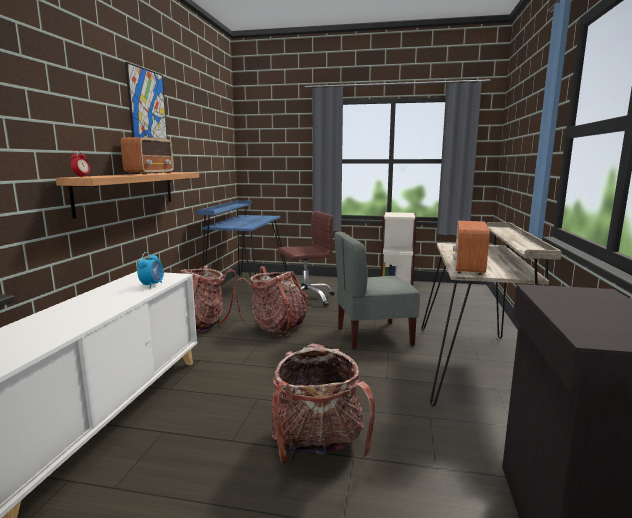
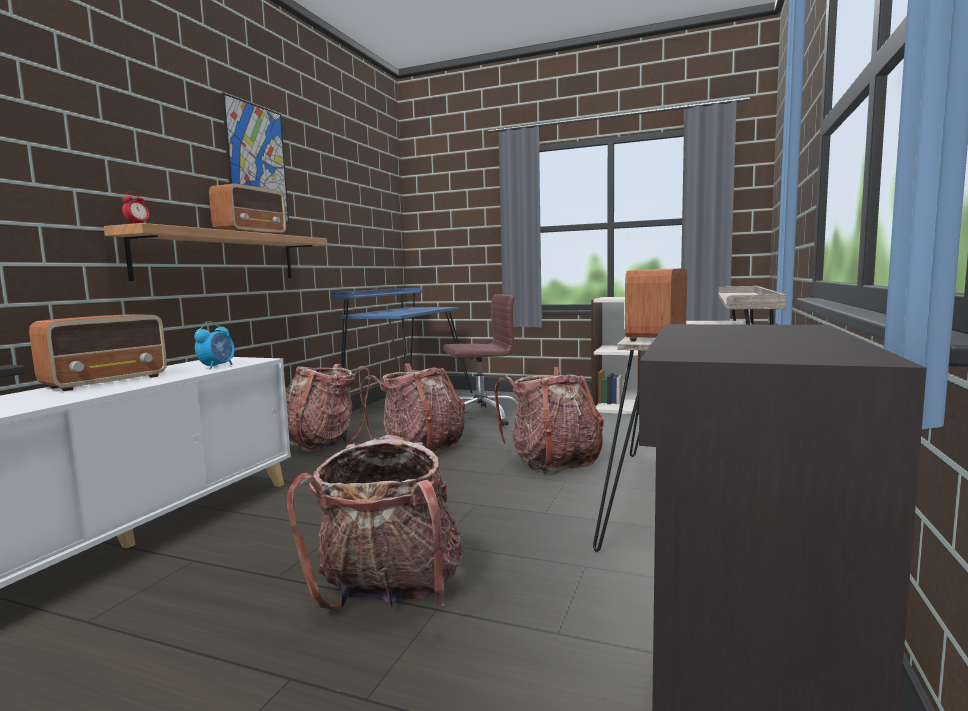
camera: 10 degrees right, 5 degrees down
(83, 305) = (107, 382): none -> radio
(373, 336) = (553, 462): grey chair -> backpack

